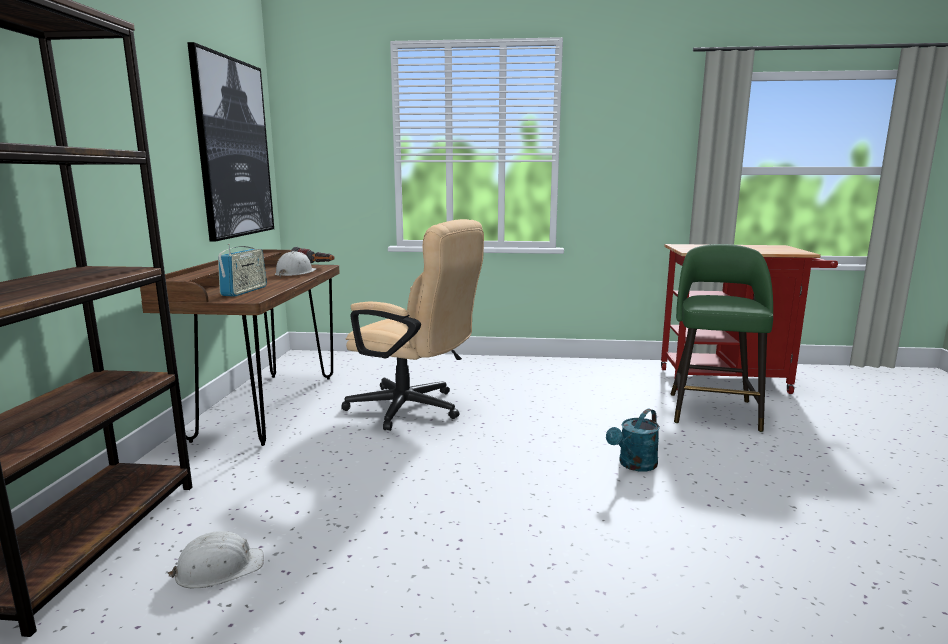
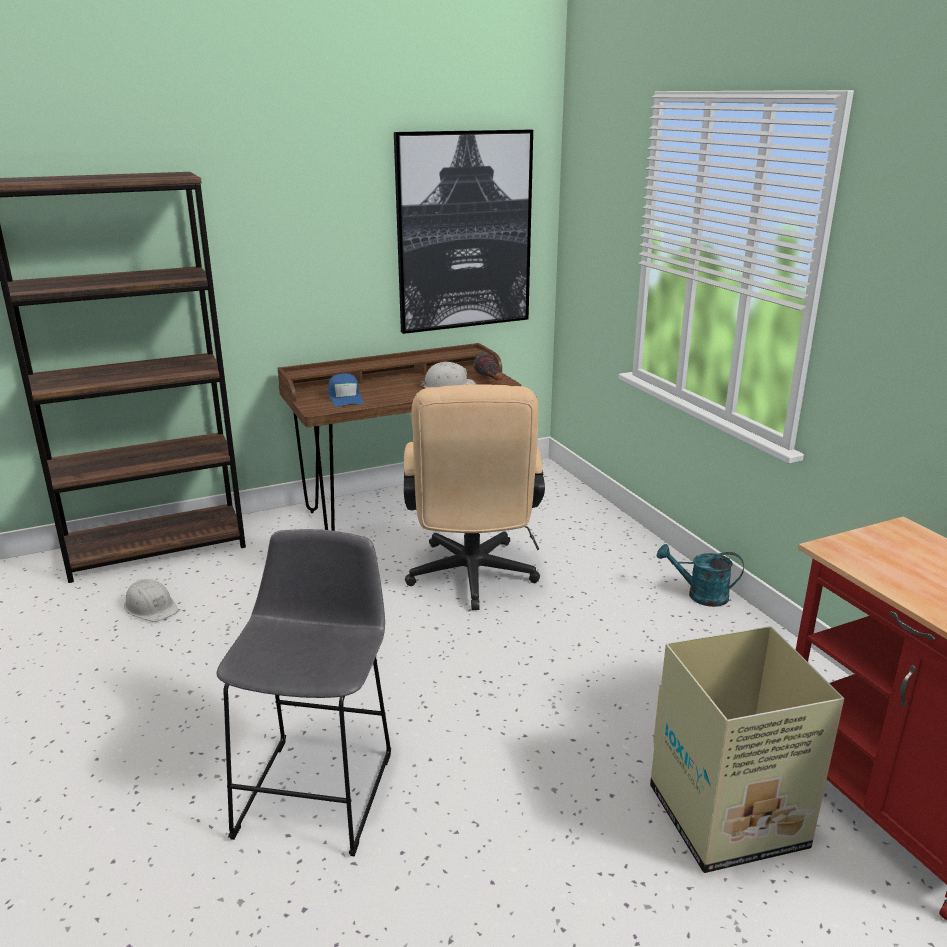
camera: 60 degrees right, 10 degrees up
(244, 291) = (345, 397): radio -> blue cap
(621, 522) = (320, 787): none -> grey stool
(634, 465) = (462, 770): turquoise watering can -> turquoise watering can (700, 595)
(713, 410) = (729, 817): green stool -> cardboard box

